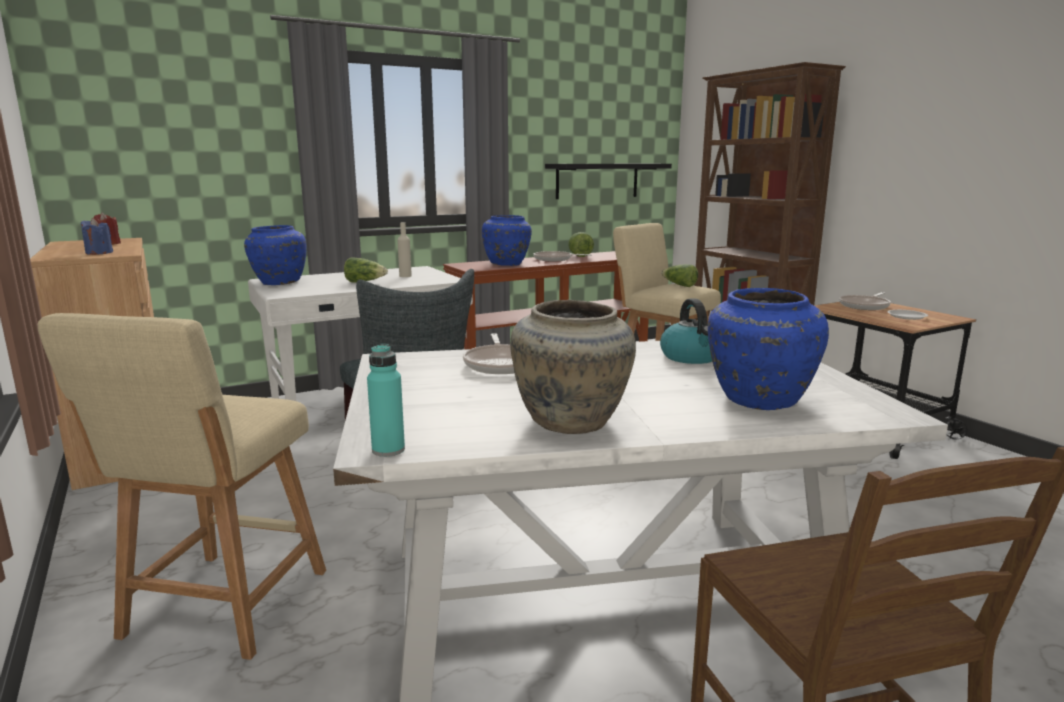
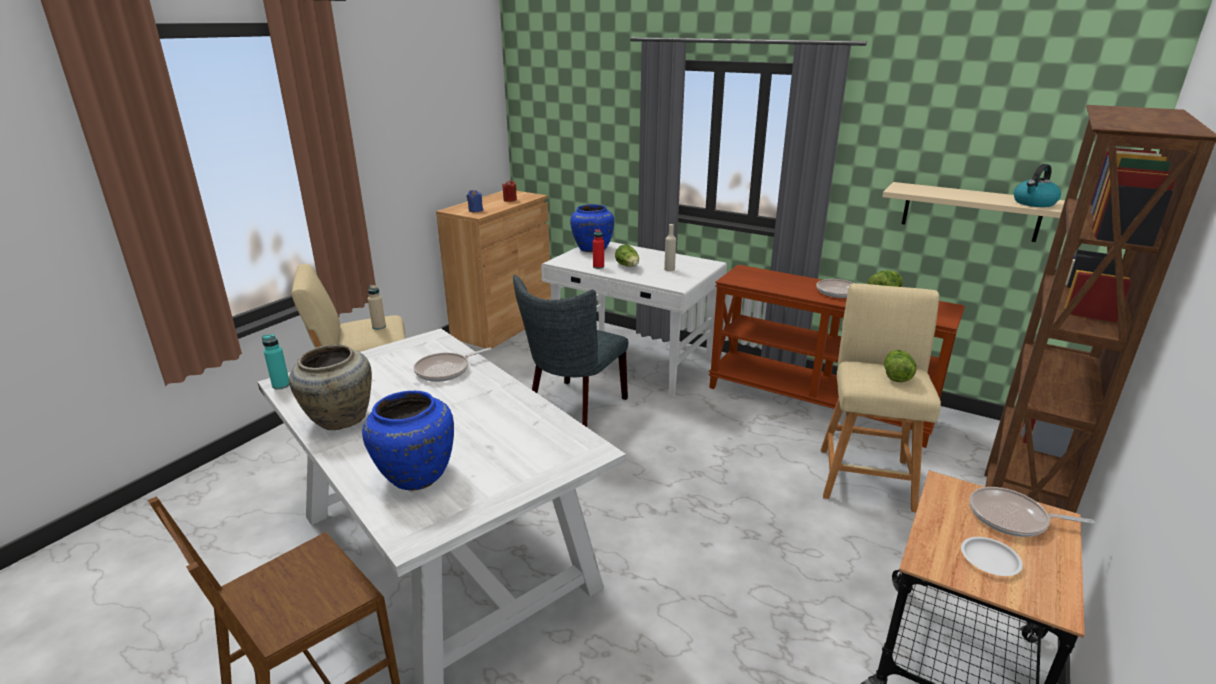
camera: 60 degrees right, 10 degrees up
(225, 401) = (379, 327): none -> beige bottle
(339, 288) = (598, 267): none -> red bottle
(507, 264) = (776, 284): blue vase -> none
(597, 180) = (970, 211): black shelf -> beige shelf
(691, 357) = (514, 430): kettle -> kettle (1034, 203)

